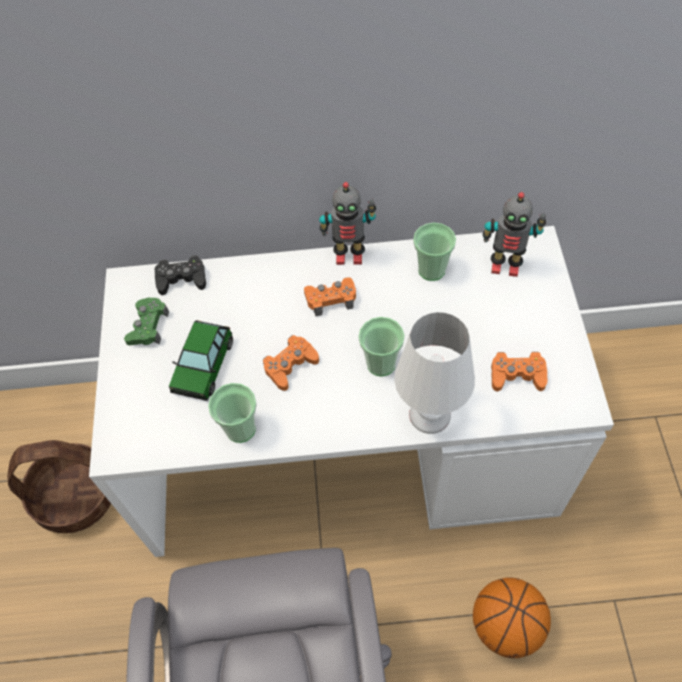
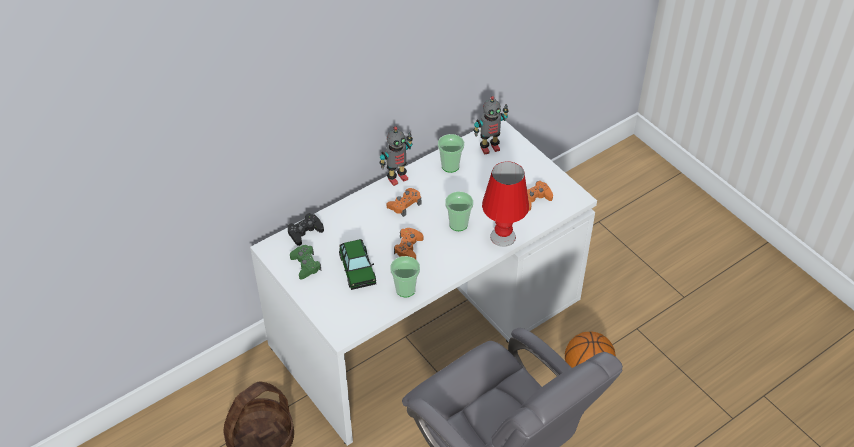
camera: 35 degrees left, 10 degrees down
(430, 414) = (503, 236): white table lamp -> red table lamp

